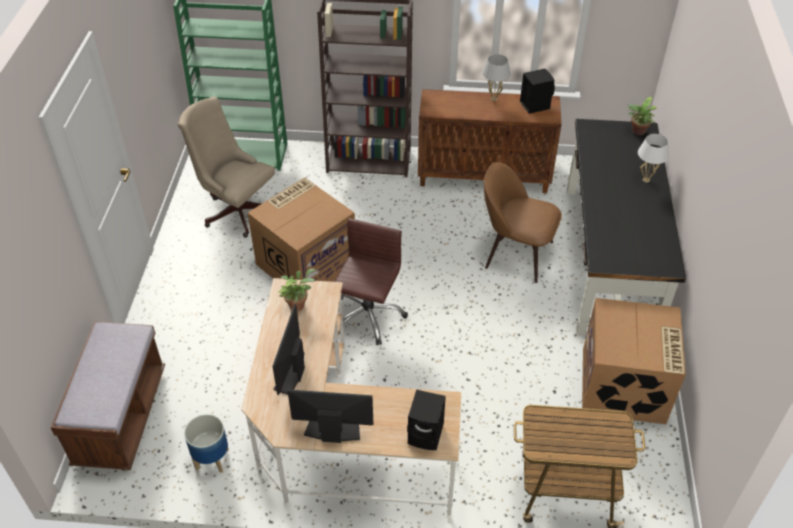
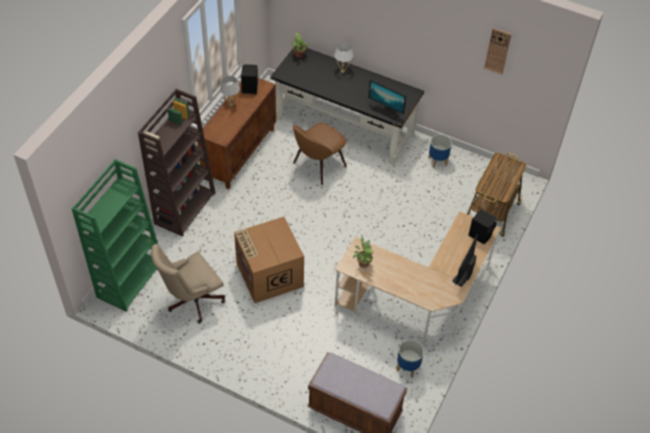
camera: 70 degrees left, 5 degrees up
(291, 373) = (415, 280): monitor -> monitor (385, 111)
(368, 316) = (332, 256): brown office chair -> none
(624, 386) = (438, 161): cardboard box -> planter
(748, 264) = (497, 51): none -> wall clock

